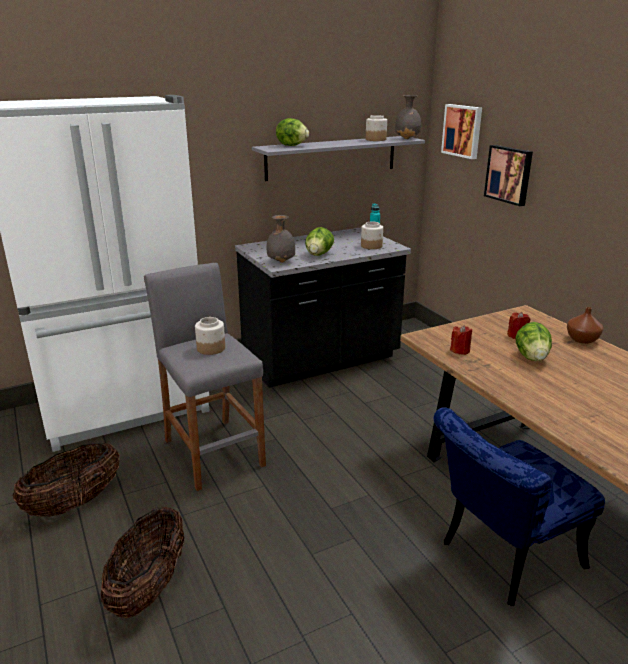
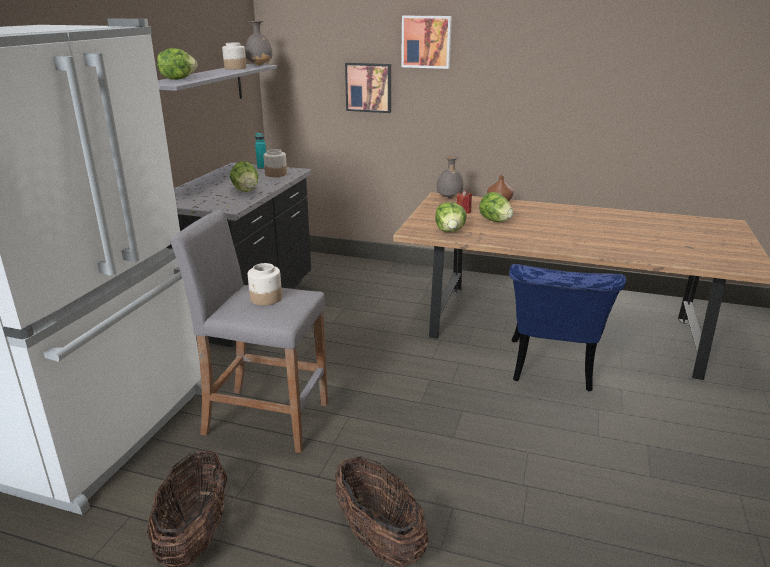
camera: 45 degrees left, 0 degrees up
(280, 261) = (223, 204): grey vase -> grey vase (449, 198)
(460, 350) = (450, 231): red candle -> lettuce
(463, 131) = (305, 53): picture -> picture (426, 42)

